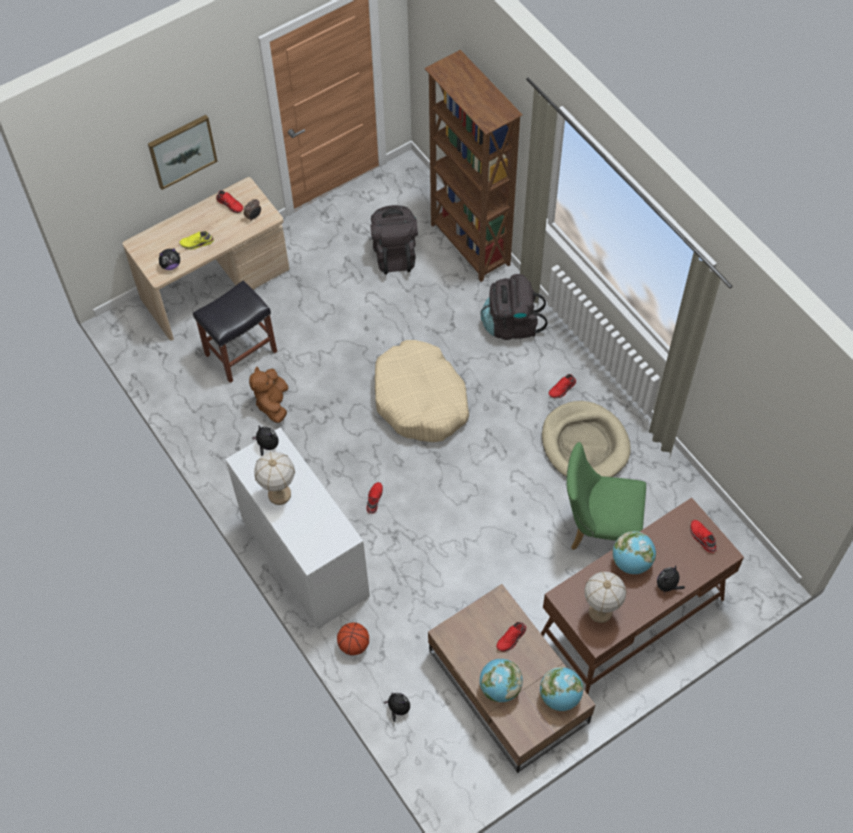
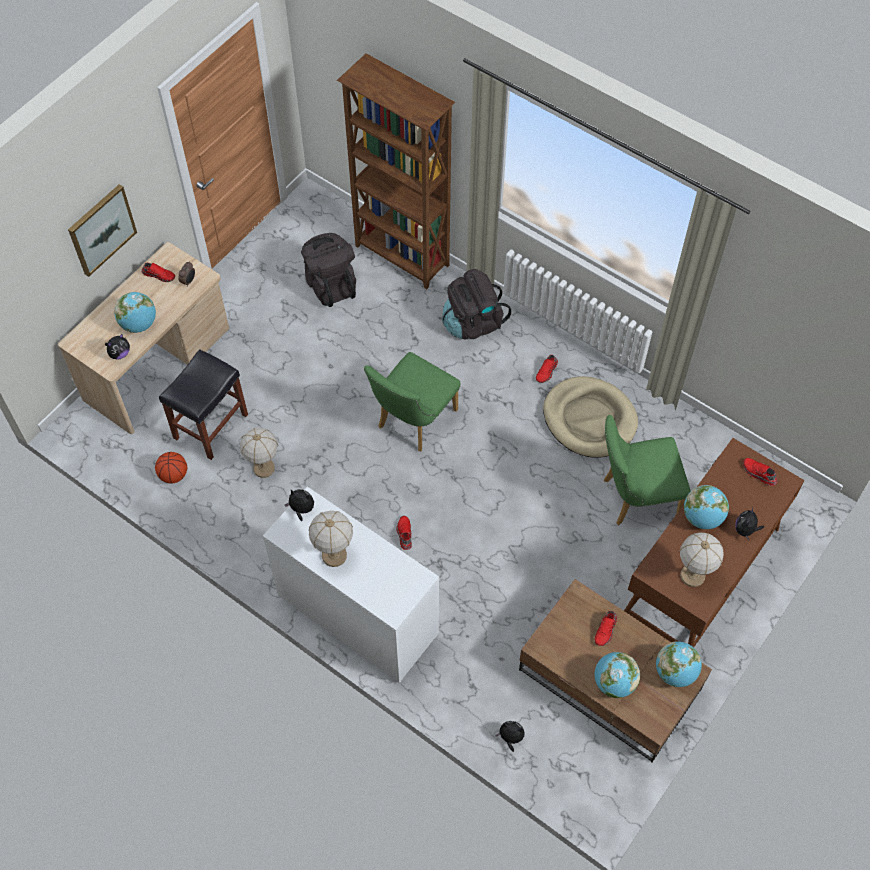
camera: 20 degrees left, 0 degrees up
(197, 243) = (139, 324): yellow shoe -> globe
(273, 403) = (264, 468): brown plush toy -> table lamp
(354, 645) = (441, 687): basketball -> basketball (174, 475)
(420, 400) = (412, 421): beige dog bed -> green chair

